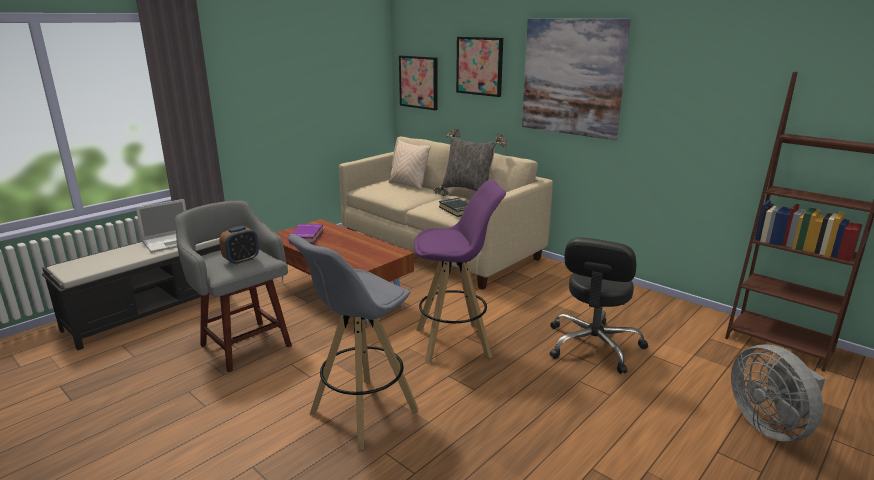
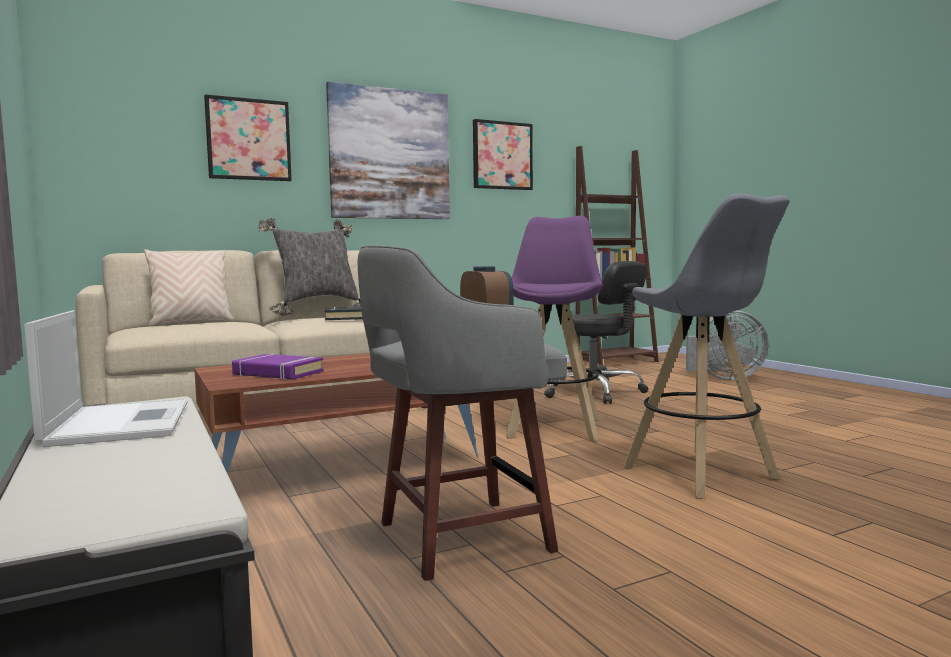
camera: 70 degrees left, 15 degrees down
(419, 82) = (112, 165): picture -> picture (502, 155)

